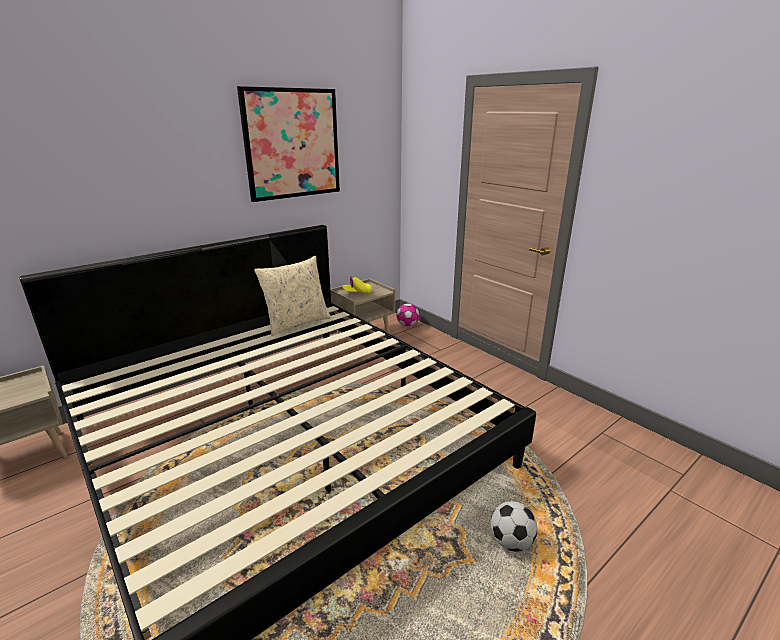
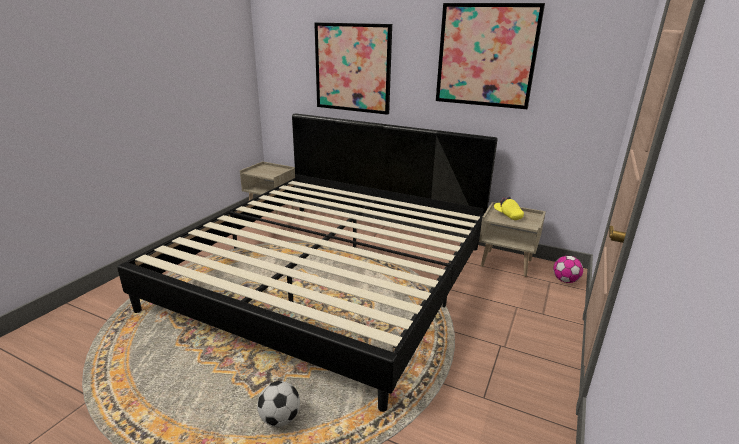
camera: 65 degrees right, 0 degrees up
(119, 180) = (352, 68): none -> picture
(297, 323) = (430, 212): beige pillow -> none

